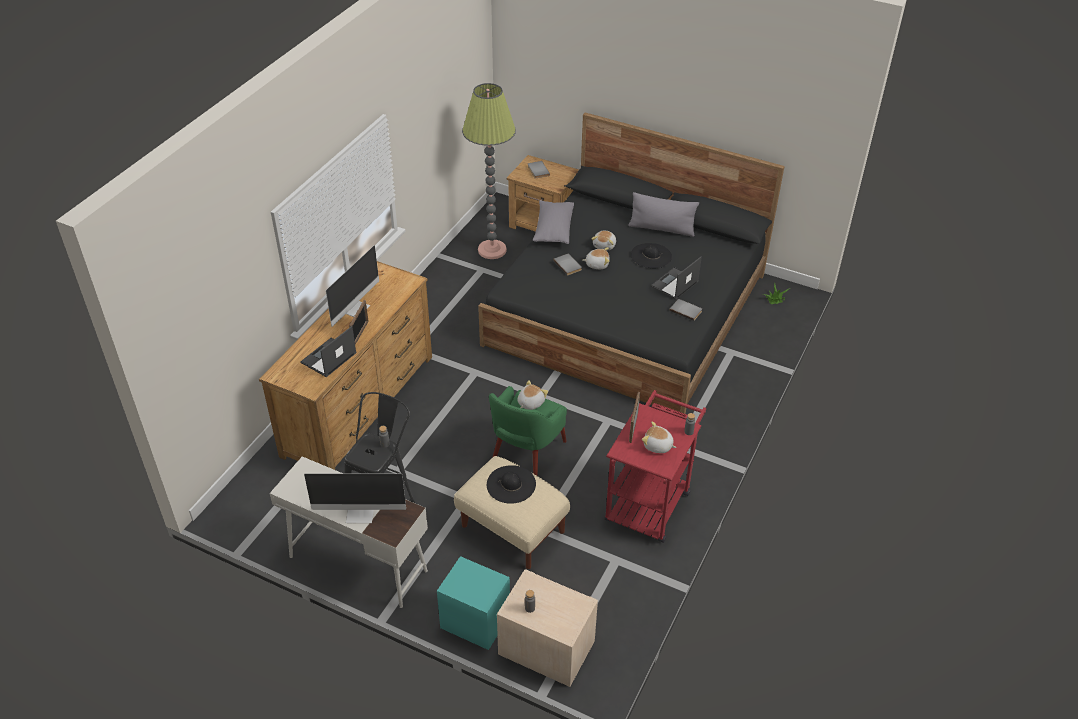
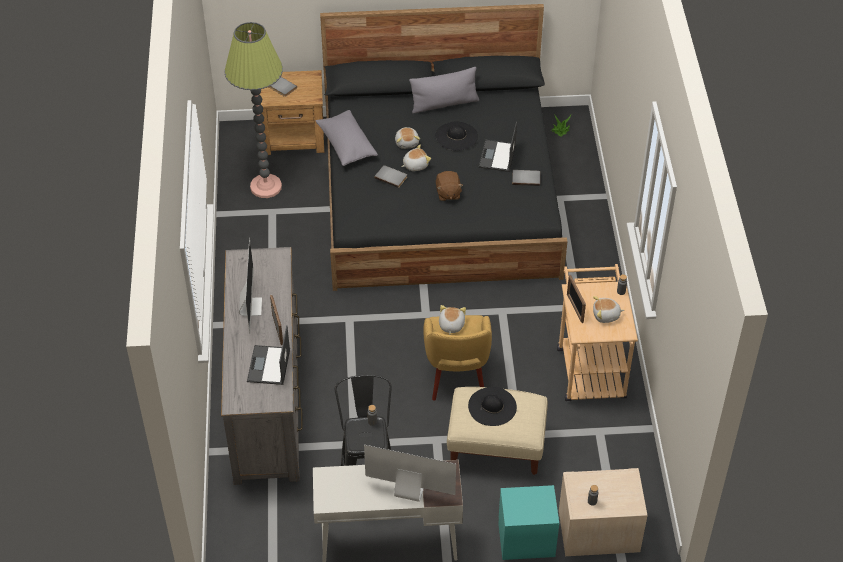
camera: 30 degrees left, 5 degrees up
(359, 405) = (266, 399): brown dresser -> grey dresser
(360, 513) = (408, 491): monitor -> monitor turned 135 degrees counterclockwise
(526, 455) = (456, 375): green armchair -> yellow armchair
(607, 296) = (448, 193): none -> brown plush toy
(650, 500) = (589, 366): red cart -> beige cart

